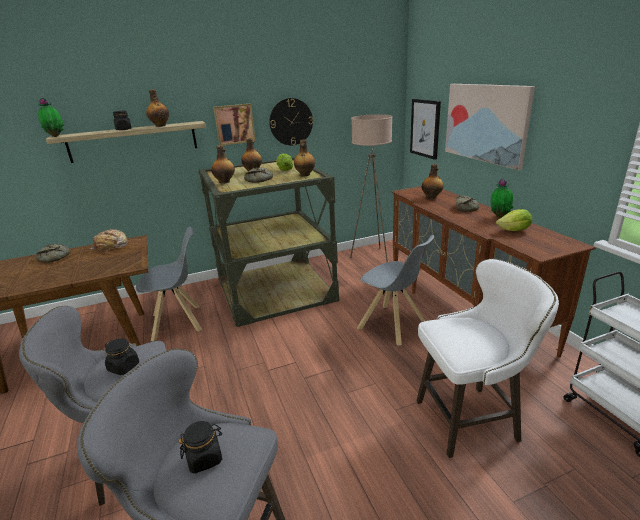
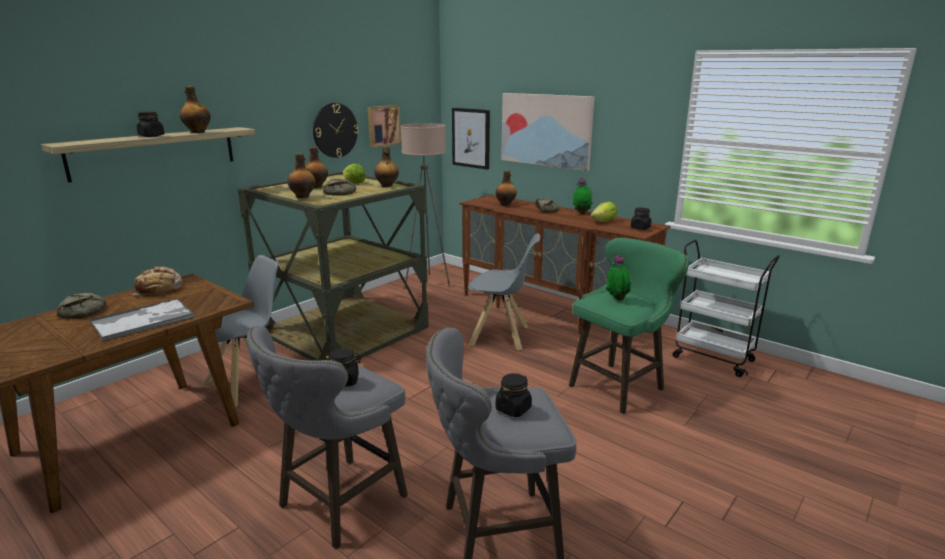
camera: 30 degrees left, 5 degrees down
(56, 136) = (61, 144): potted plant -> potted plant (616, 299)
(71, 272) = (144, 320): none -> tray
(234, 124) = (275, 132): picture -> picture (383, 125)
(470, 419) = (619, 386): white stool -> green stool
(550, 245) = (640, 228): none -> black jar

